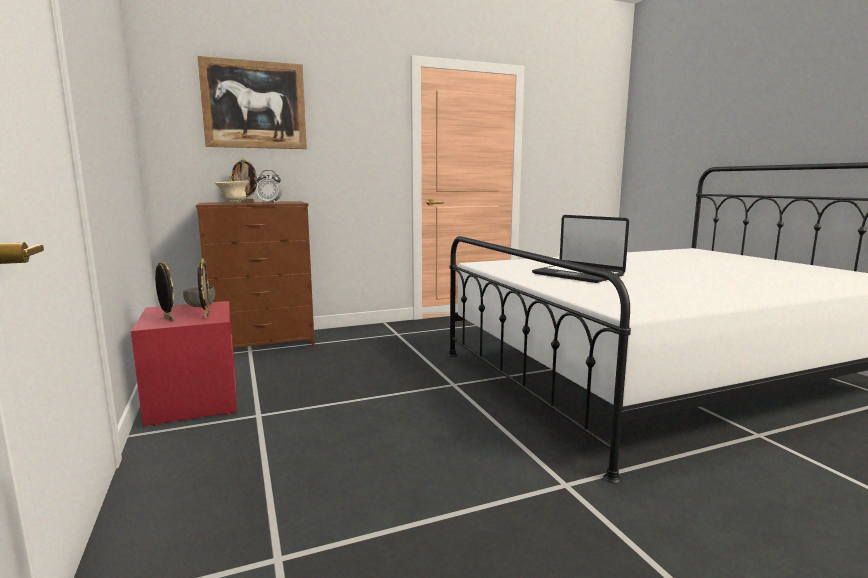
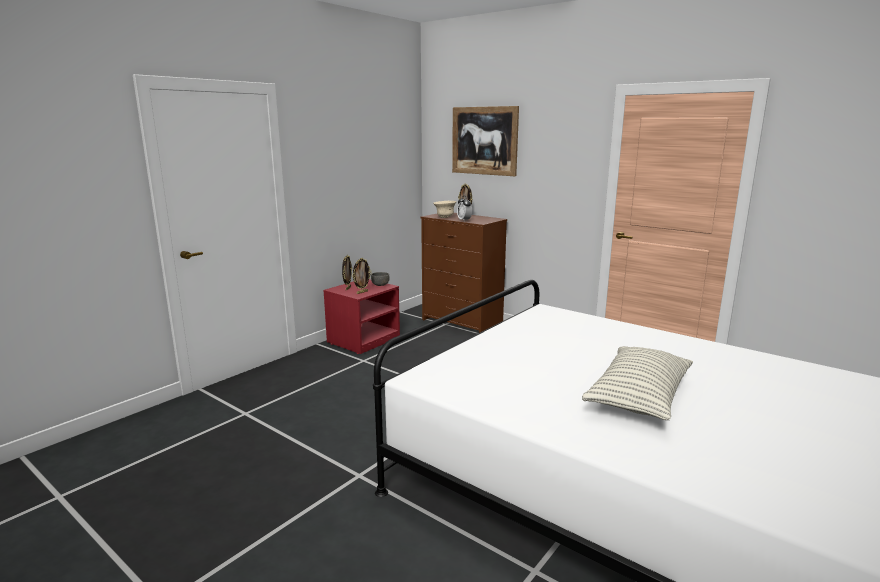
camera: 60 degrees right, 5 degrees up
(578, 275) = (551, 347): laptop -> none
(697, 276) = (638, 397): none -> pillow

